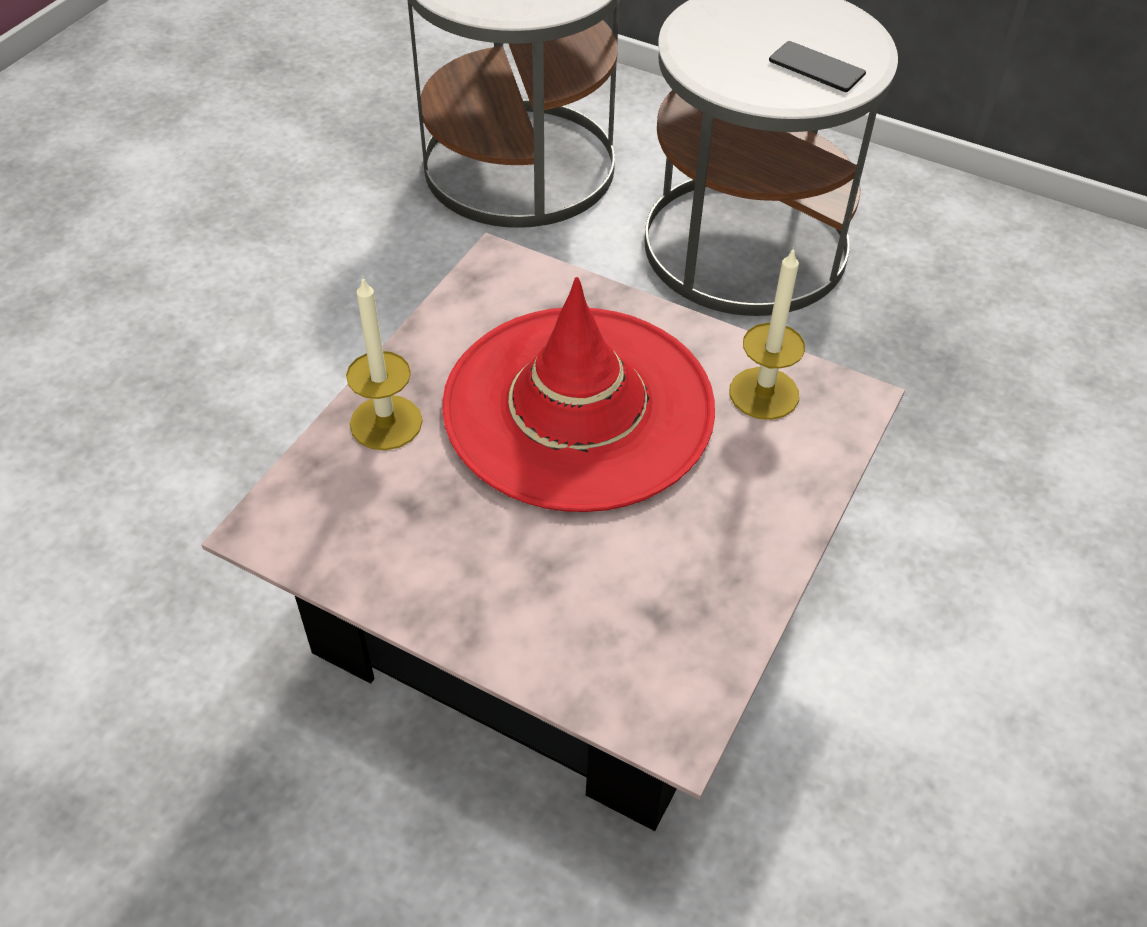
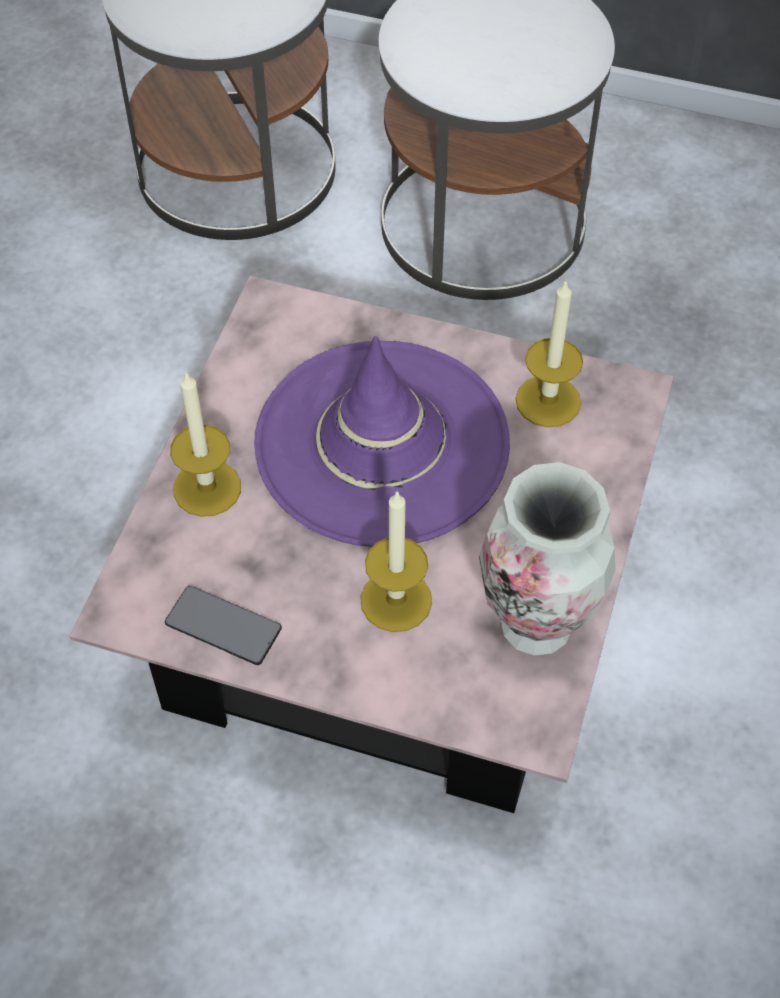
camera: 10 degrees left, 5 degrees up
(554, 567) = (396, 600): none -> candle
(578, 407) = (382, 443): red hat -> purple hat
(701, 621) = (536, 627): none -> vase
(816, 68) = (539, 62): phone -> phone (223, 626)

